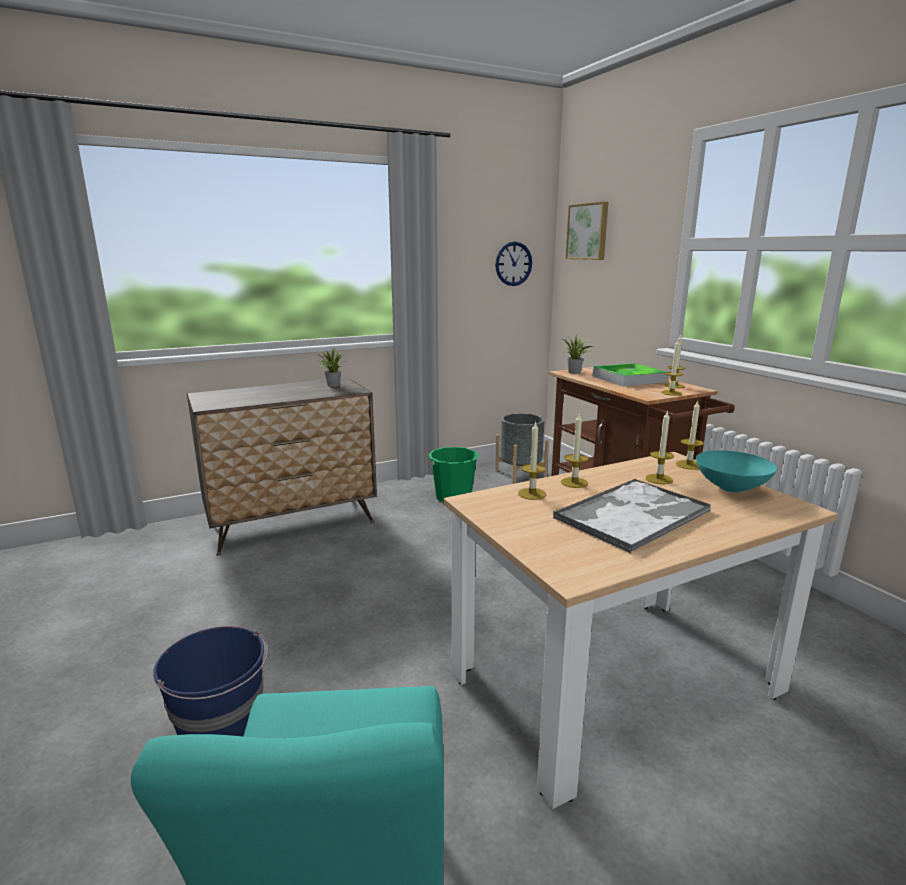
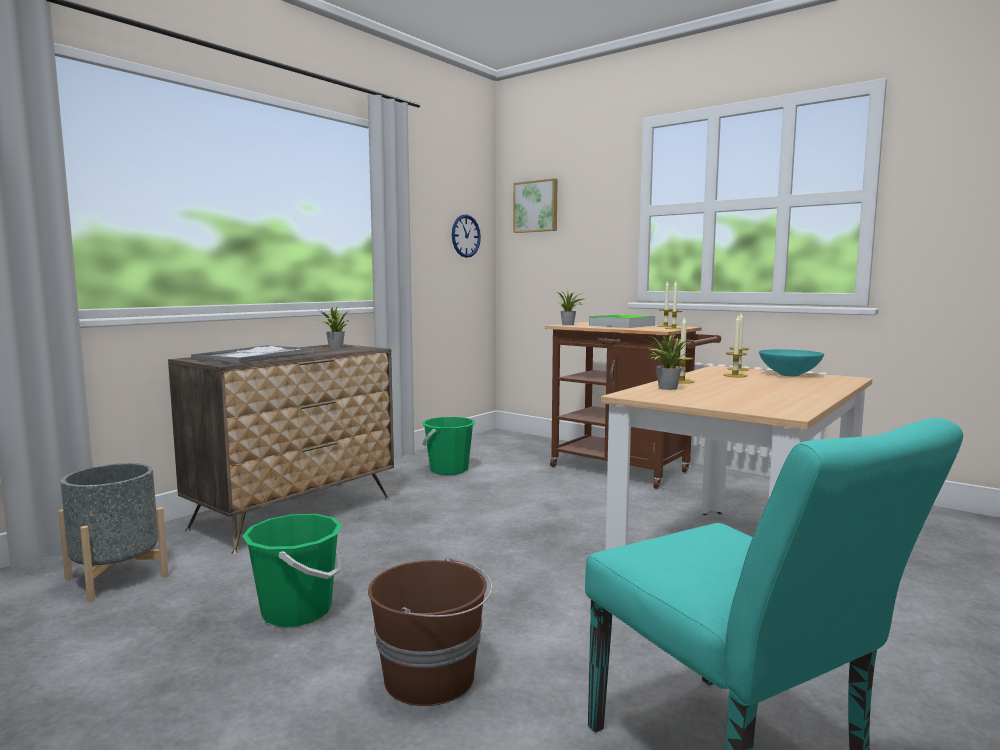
camera: 25 degrees left, 10 degrees down
(202, 626) = (297, 611): none -> green bucket
(222, 727) = (431, 677): blue bucket -> brown bucket
(520, 474) = (493, 445): grey planter -> grey planter (117, 578)
(532, 494) = (665, 388): candle -> potted plant
(633, 514) = (758, 389): tray -> tray (255, 356)

